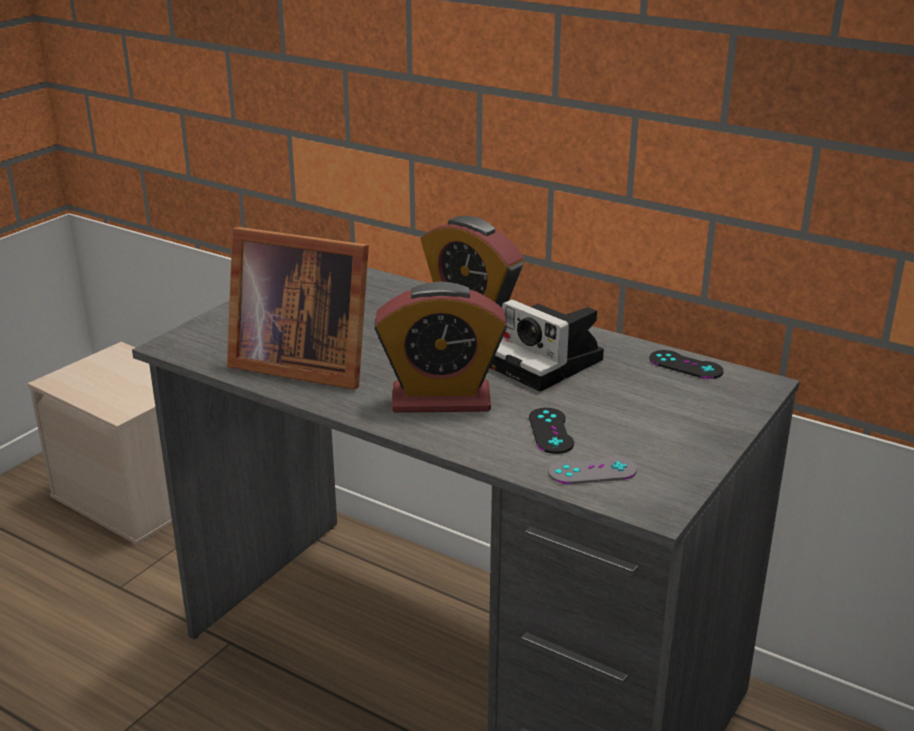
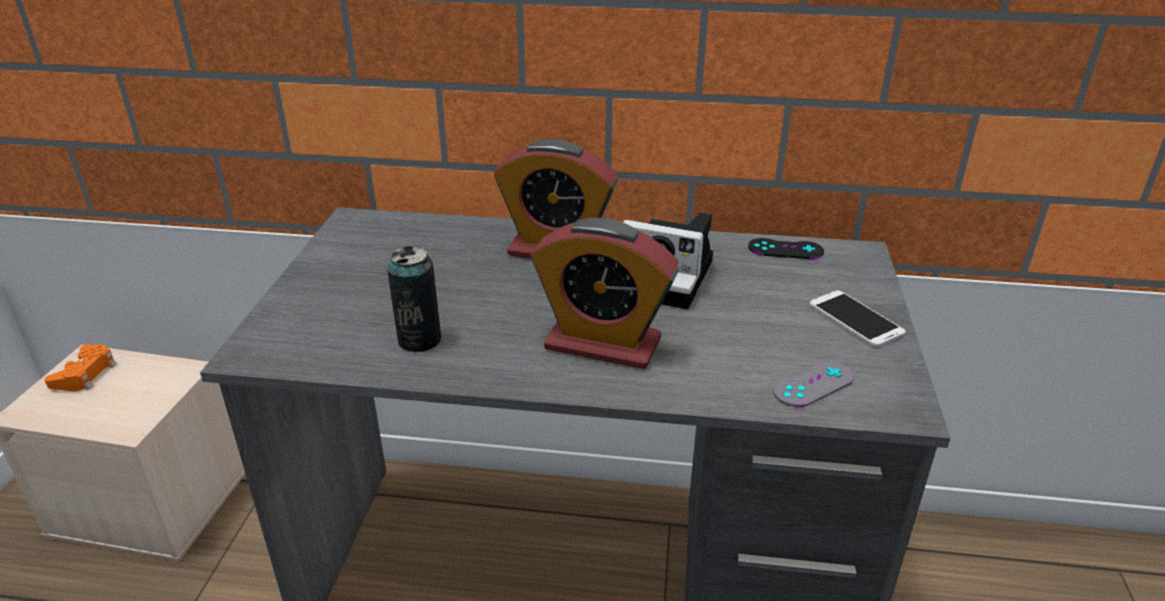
camera: 25 degrees left, 5 degrees up
(111, 364) = (85, 374): none -> orange game controller
(300, 363) = (419, 340): picture frame -> can
(441, 399) = (602, 344): alarm clock -> alarm clock turned 45 degrees clockwise
(551, 431) = (736, 350): black game controller -> none
(690, 434) = (855, 319): none -> phone

